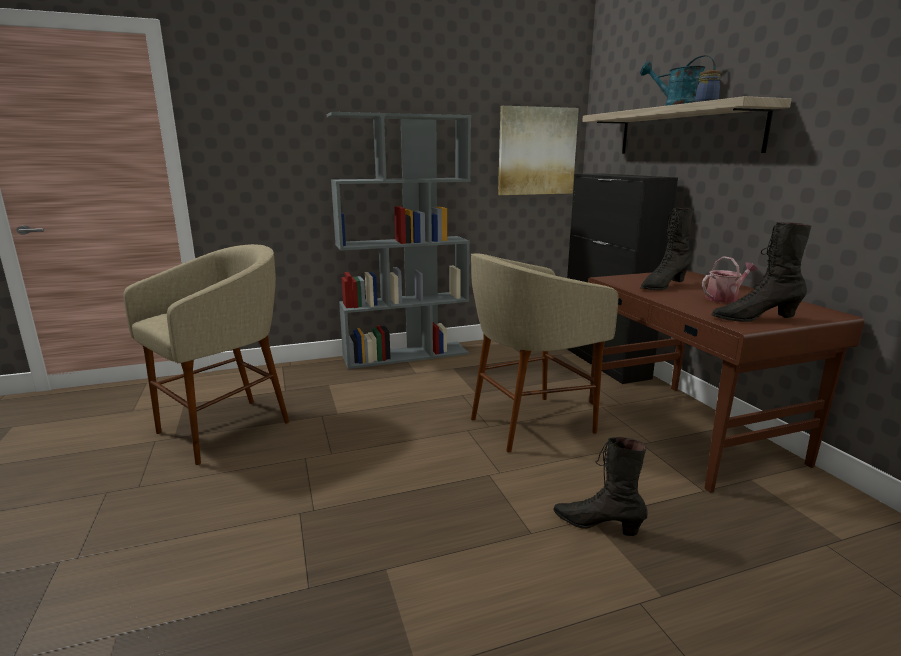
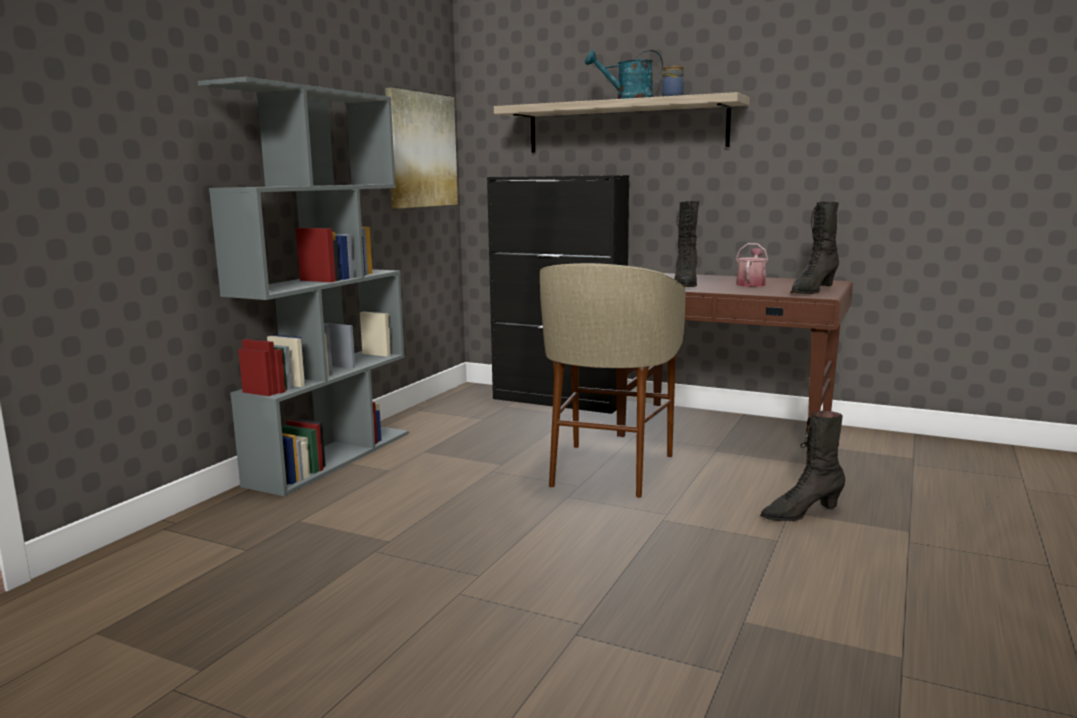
camera: 45 degrees left, 5 degrees down
(226, 428) = (265, 621): beige stool -> none

